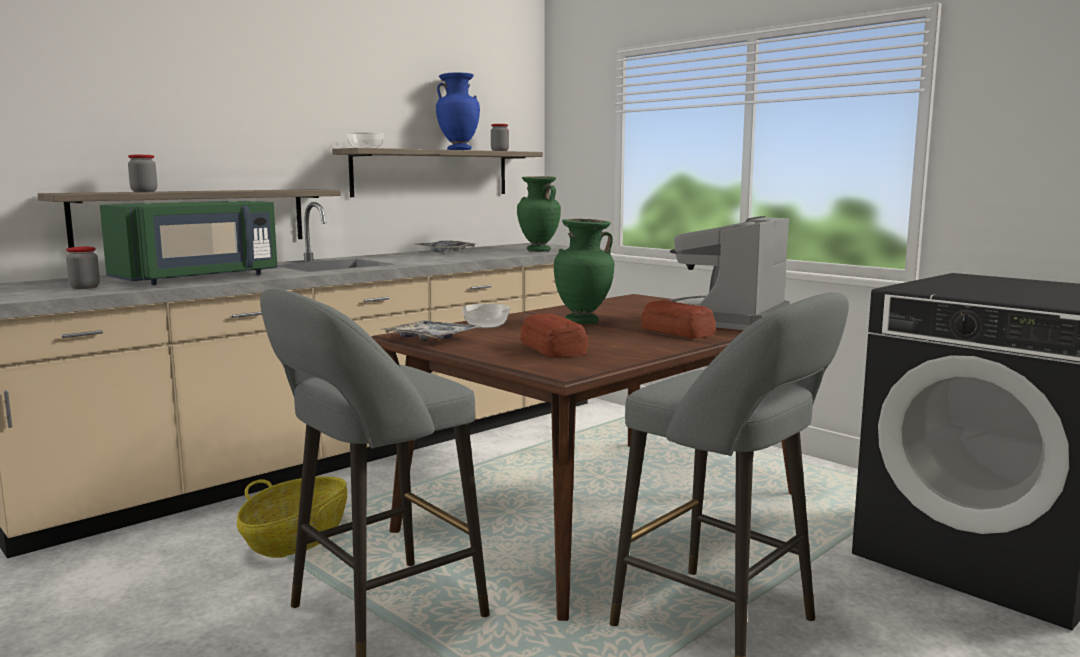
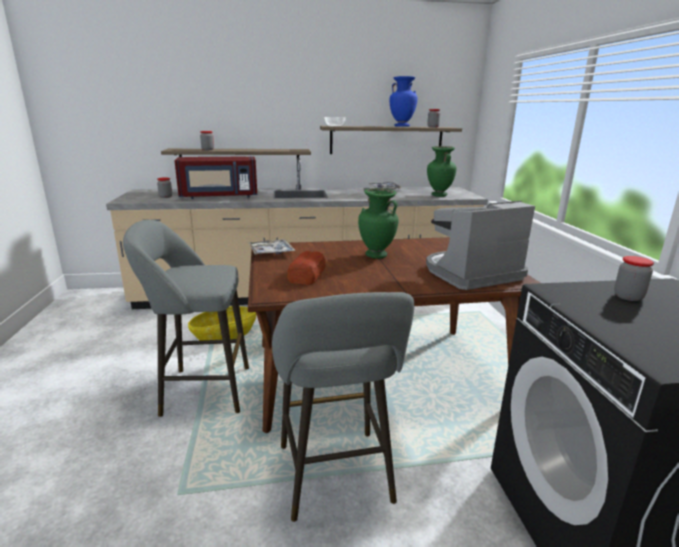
camera: 35 degrees right, 10 degrees up
(199, 278) = (219, 196): green microwave -> red microwave
(485, 326) = (318, 248): bowl -> none
(677, 332) = (410, 278): bread -> none
(962, 284) = (628, 297): none -> jar

